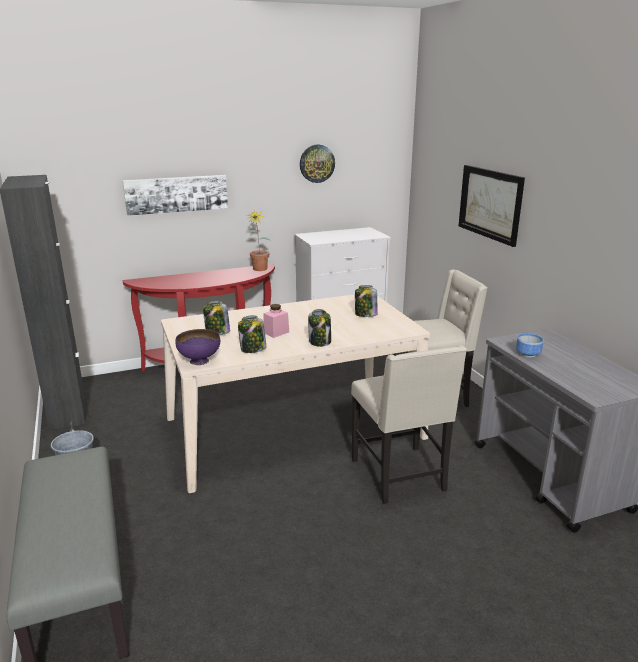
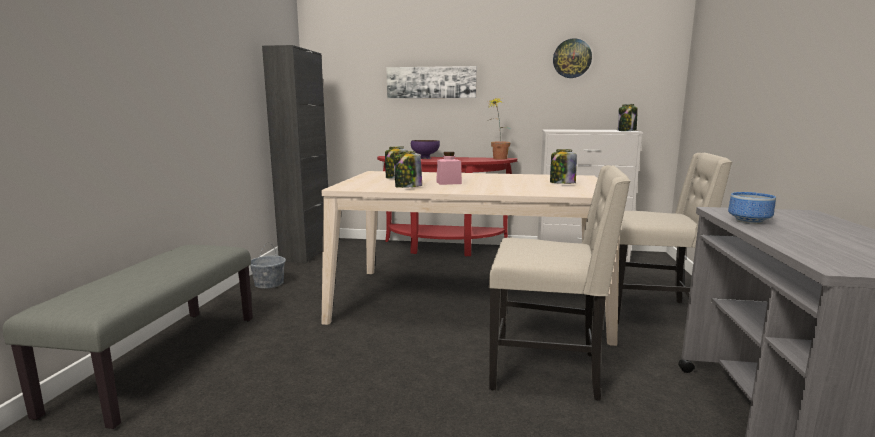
camera: 30 degrees right, 10 degrees down
(199, 361) = (349, 187): purple bowl -> purple bowl (425, 158)
(320, 342) = (481, 190): jar -> jar (627, 131)
(400, 476) = (547, 370): beige chair -> beige chair turned 90 degrees counterclockwise
(490, 203) = (759, 67): picture -> none

